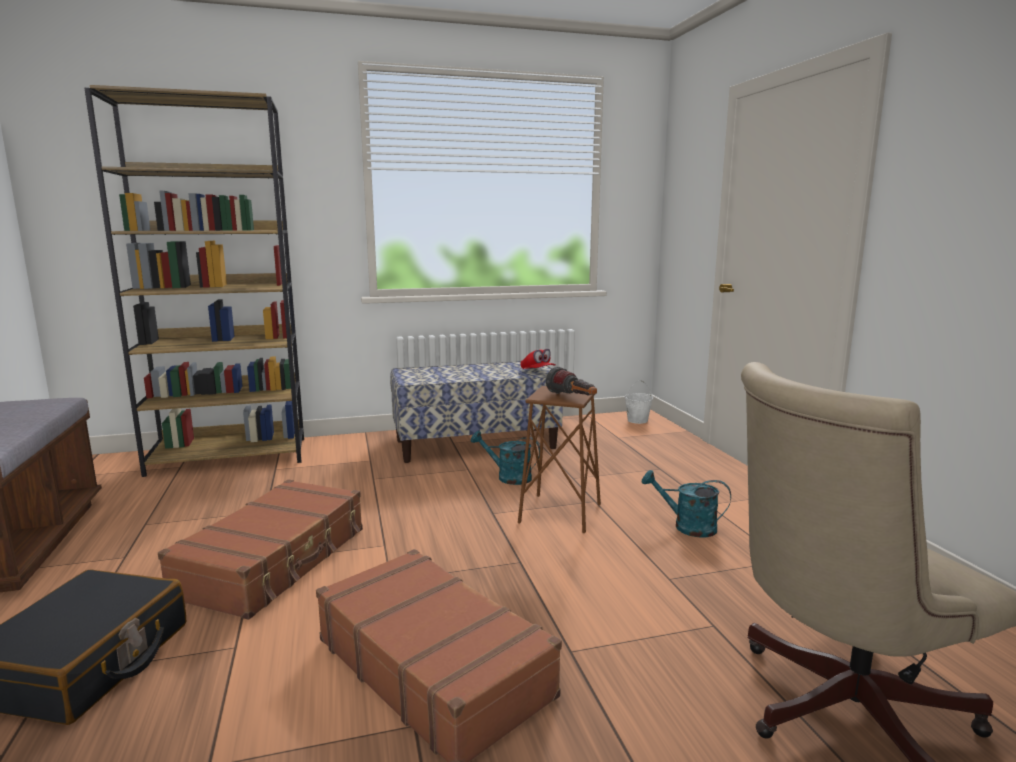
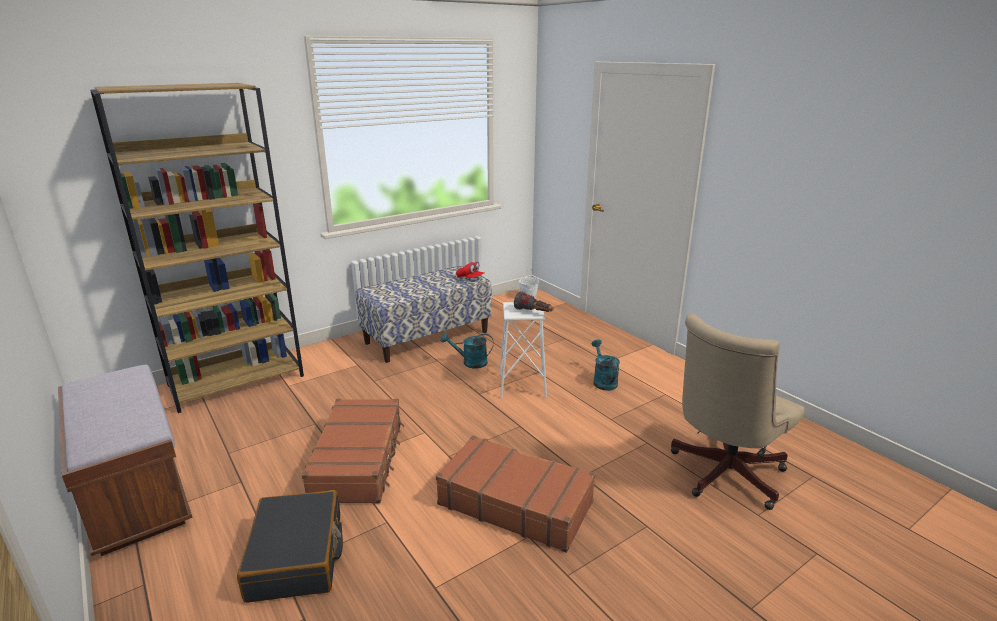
camera: 20 degrees left, 10 degrees up
(560, 513) = (522, 385): brown stool -> white stool
(687, 526) = (603, 381): turquoise watering can -> turquoise watering can turned 75 degrees clockwise

